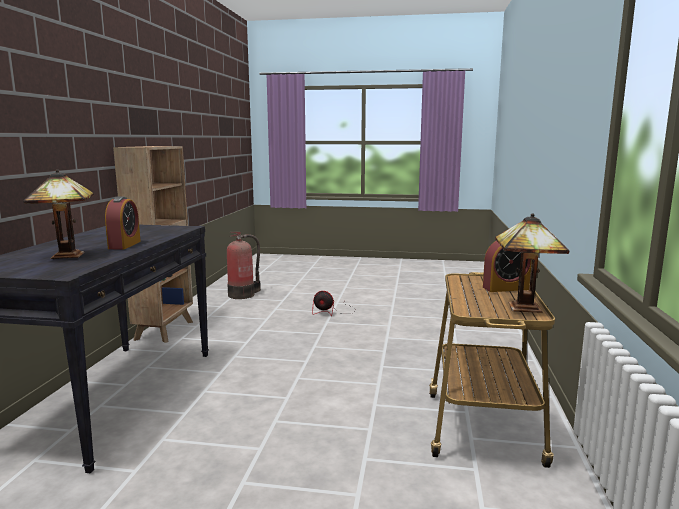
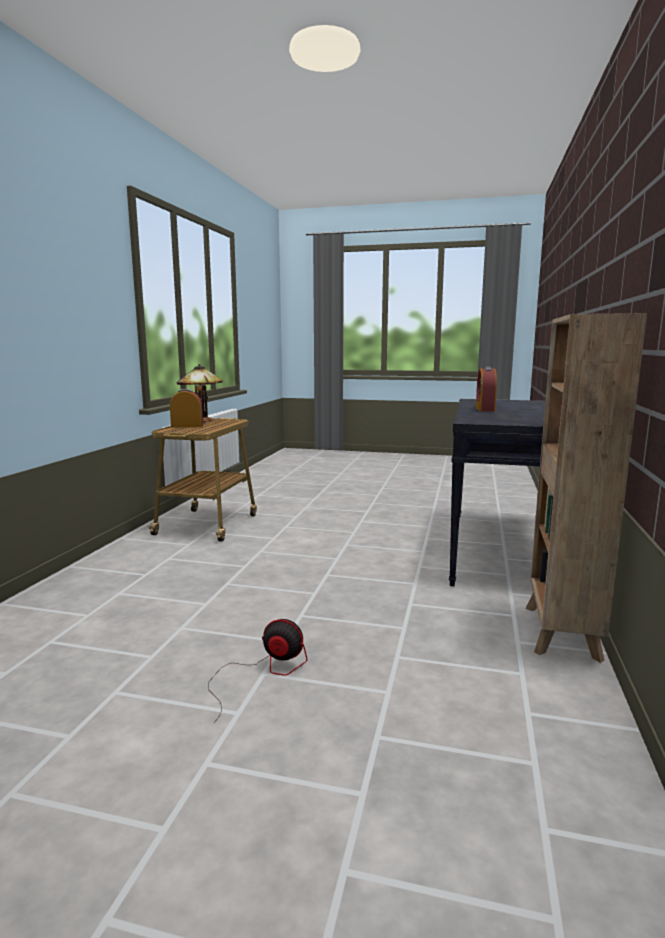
camera: 175 degrees left, 0 degrees up
(69, 256) = (502, 405): table lamp -> none
(243, 294) = (508, 783): fire extinguisher -> none

